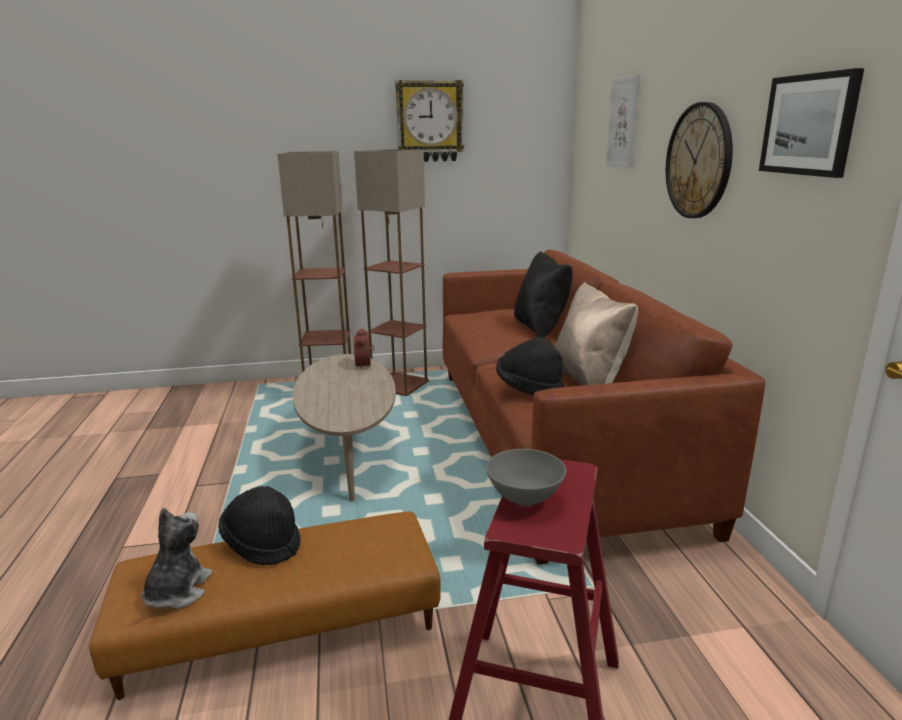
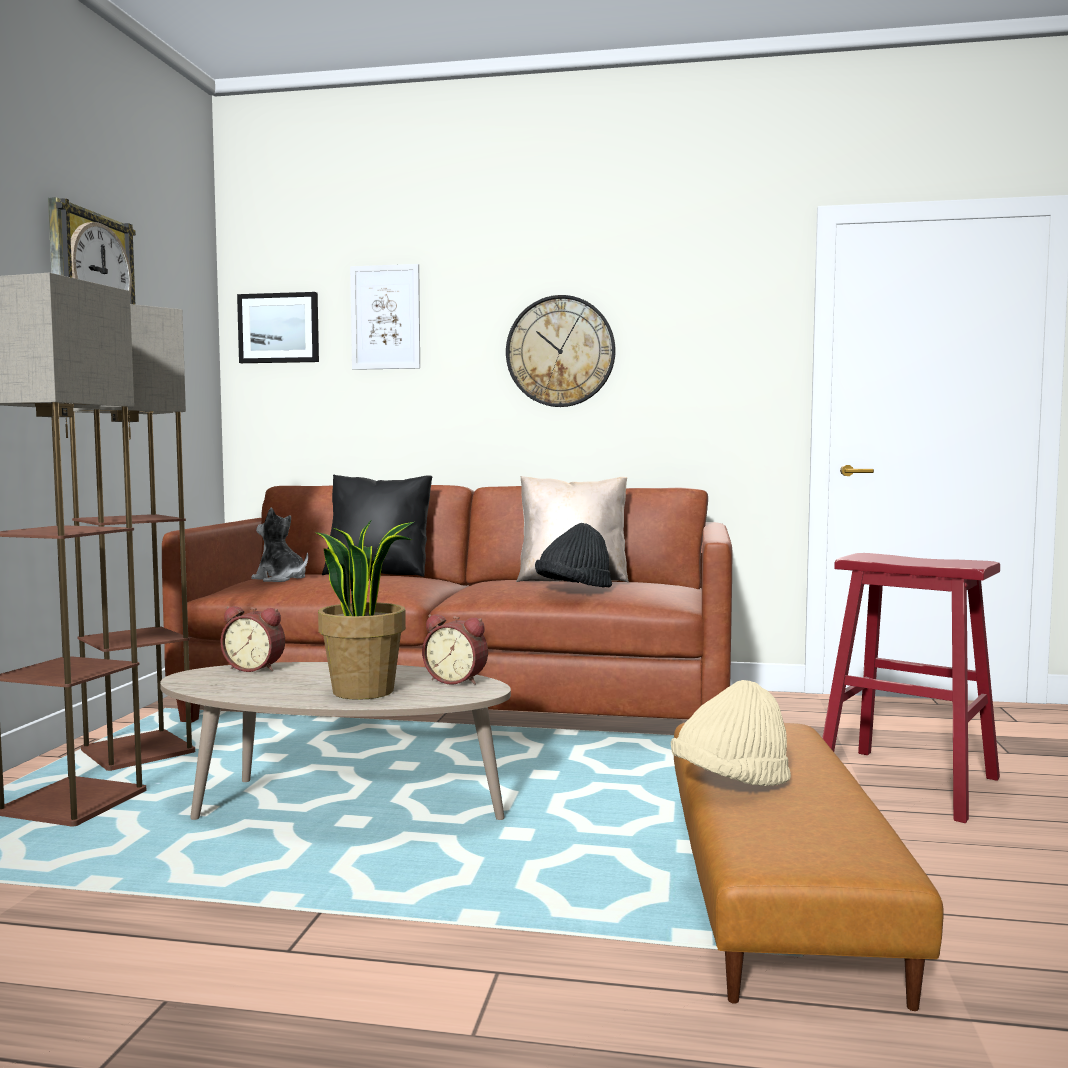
camera: 70 degrees left, 15 degrees down
(177, 591) = (832, 830): plush toy -> plush toy (280, 579)
(263, 543) = (730, 782): black hat -> beige hat
(329, 397) = (364, 691): none -> potted plant
(364, 413) = (457, 680): none -> alarm clock
(525, 499) = (920, 562): grey bowl -> none
(809, 125) = (710, 314): picture -> picture (279, 328)

